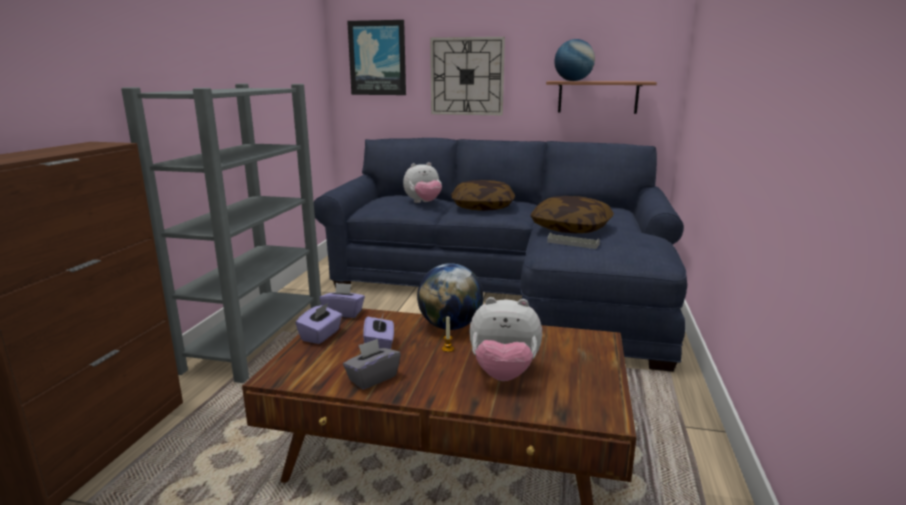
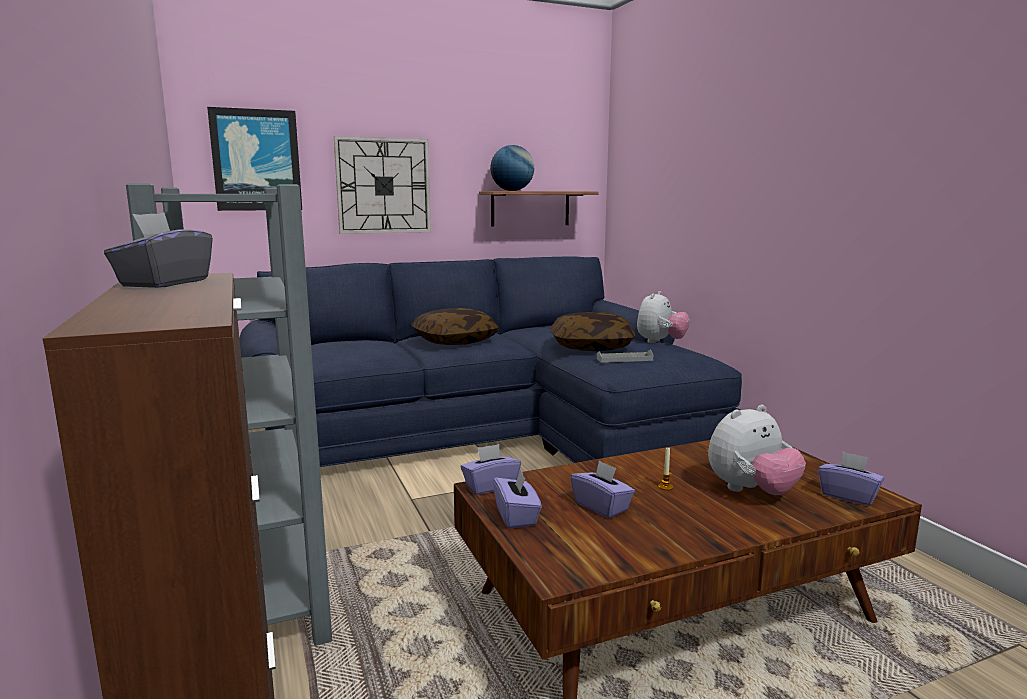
camera: 35 degrees left, 5 degrees down
(372, 378) = (659, 537): grey tissue box -> grey tissue box (164, 283)
(423, 203) = (380, 346): plush toy -> plush toy (660, 342)
(450, 326) = (624, 466): globe -> none
(579, 405) = (848, 496): none -> purple tissue box

